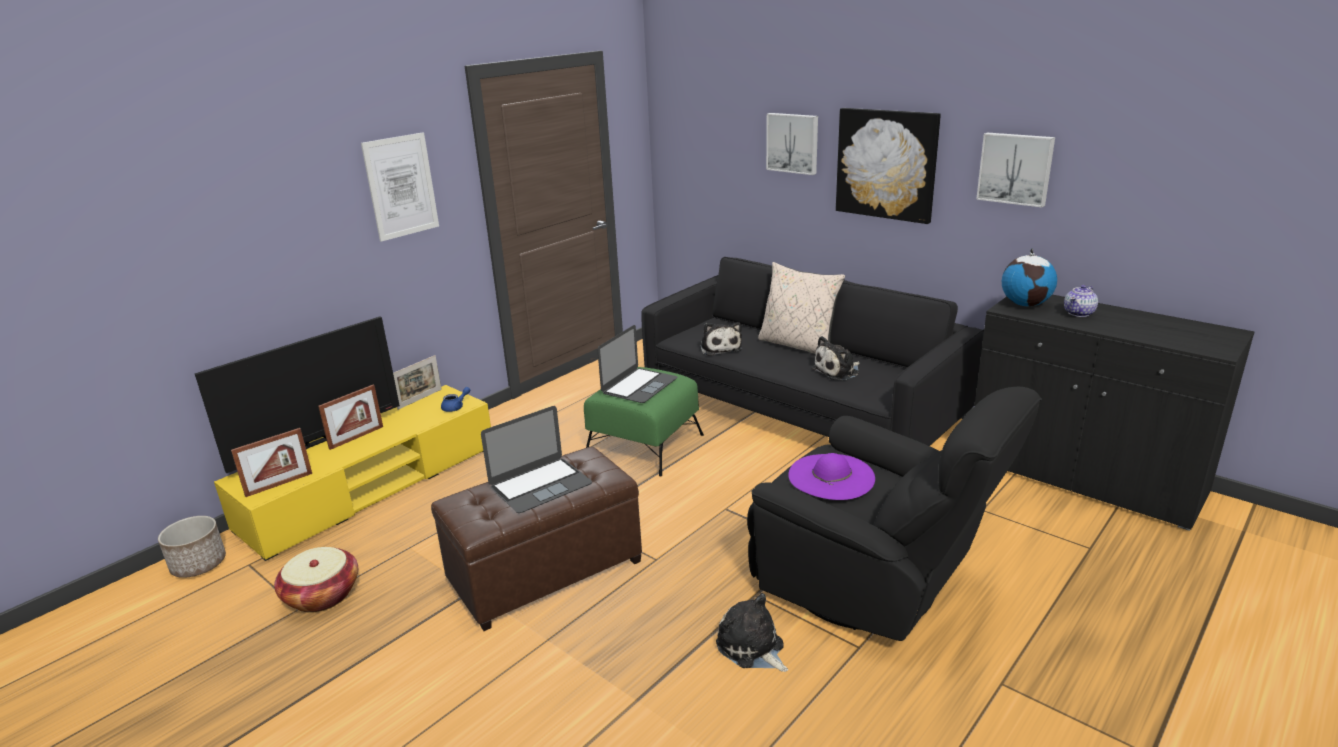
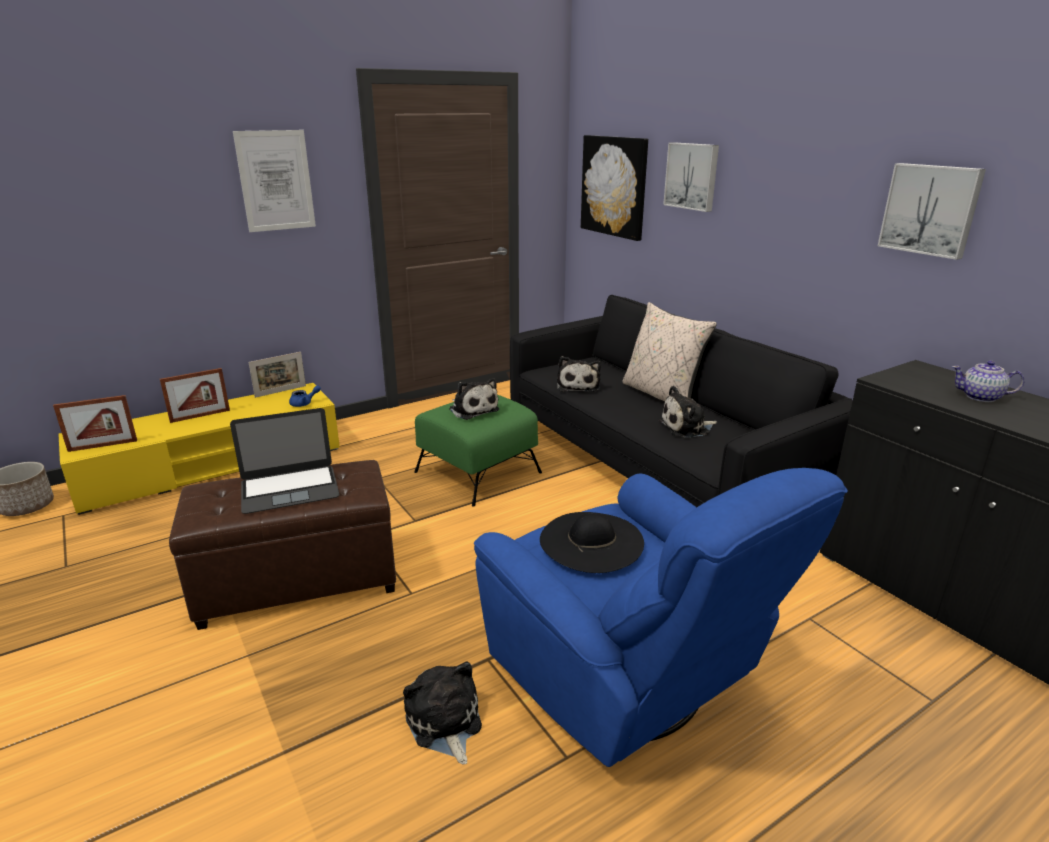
camera: 15 degrees right, 0 degrees up
(318, 444) = (166, 416): television -> none
(322, 595) = (94, 558): basket -> none
(639, 385) = (472, 409): laptop -> plush toy
(831, 476) = (591, 541): purple hat -> black hat
(873, 586) = (626, 683): black armchair -> blue armchair
(886, 164) = (783, 201): picture -> picture (614, 186)
(1025, 304) = (913, 378): globe -> none
(1079, 313) = (981, 397): teapot -> teapot turned 45 degrees clockwise

